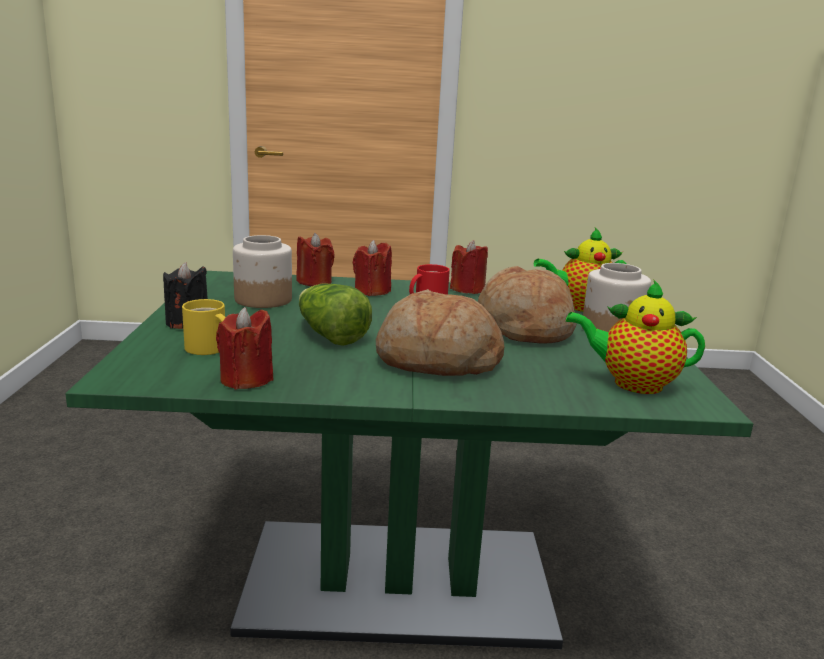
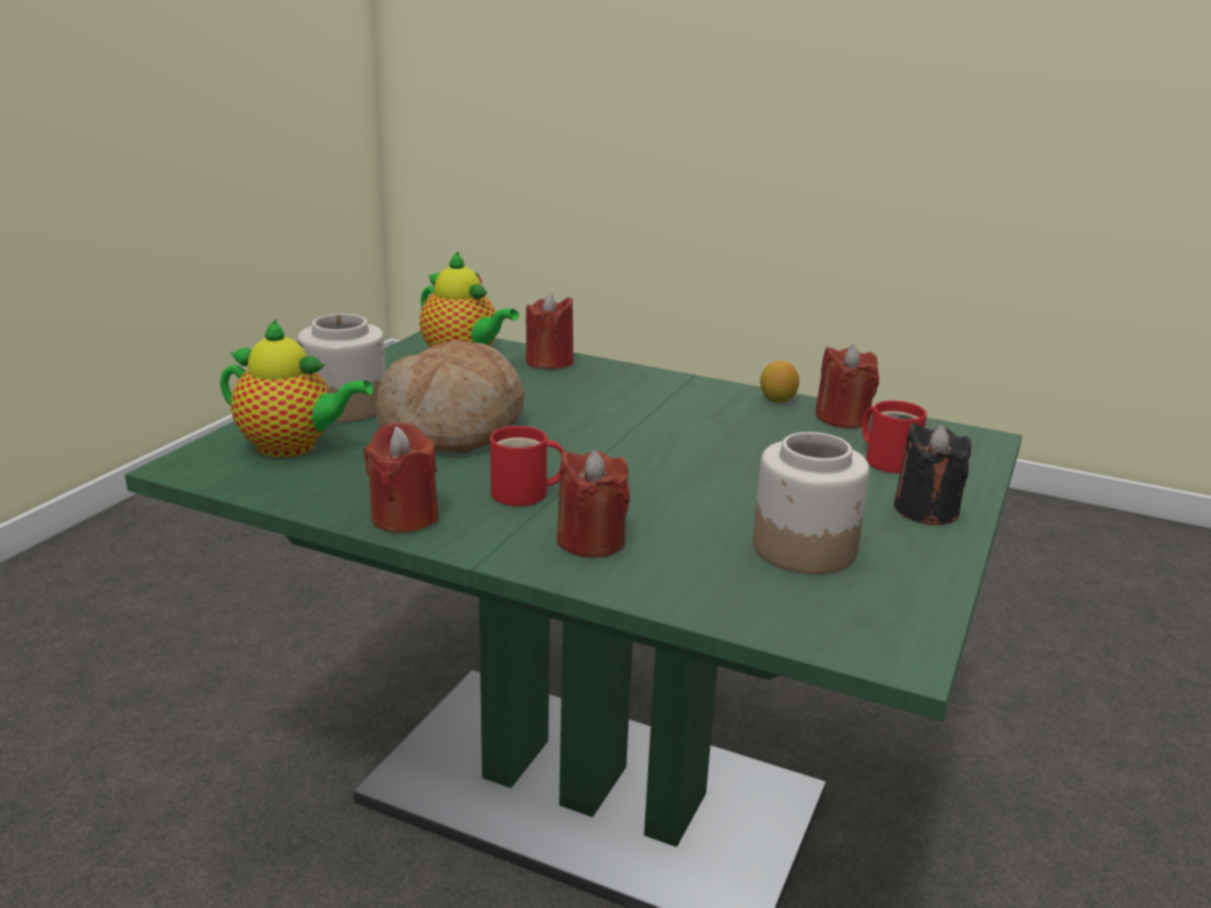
camera: 155 degrees left, 5 degrees up
(207, 349) = (889, 460): yellow mug -> red mug
(313, 388) = (777, 400): none -> lemon
(314, 282) = (685, 592): red candle -> red candle (549, 362)
(330, 335) = (726, 456): lettuce -> none
(437, 360) = (624, 406): bread -> none

